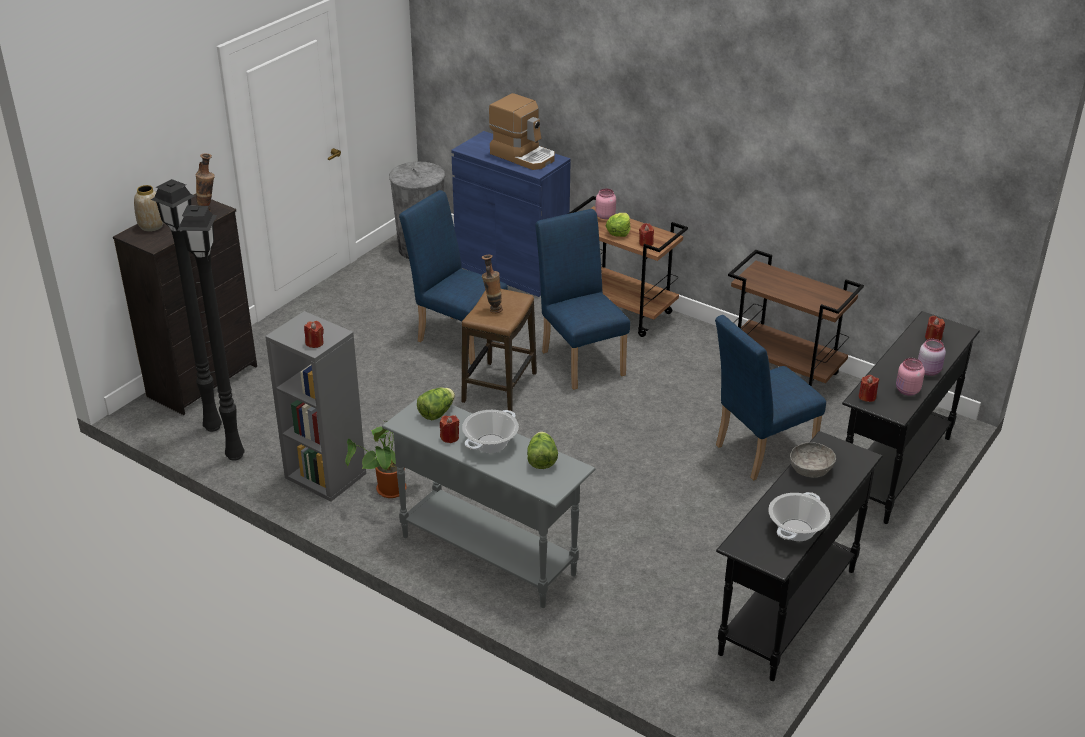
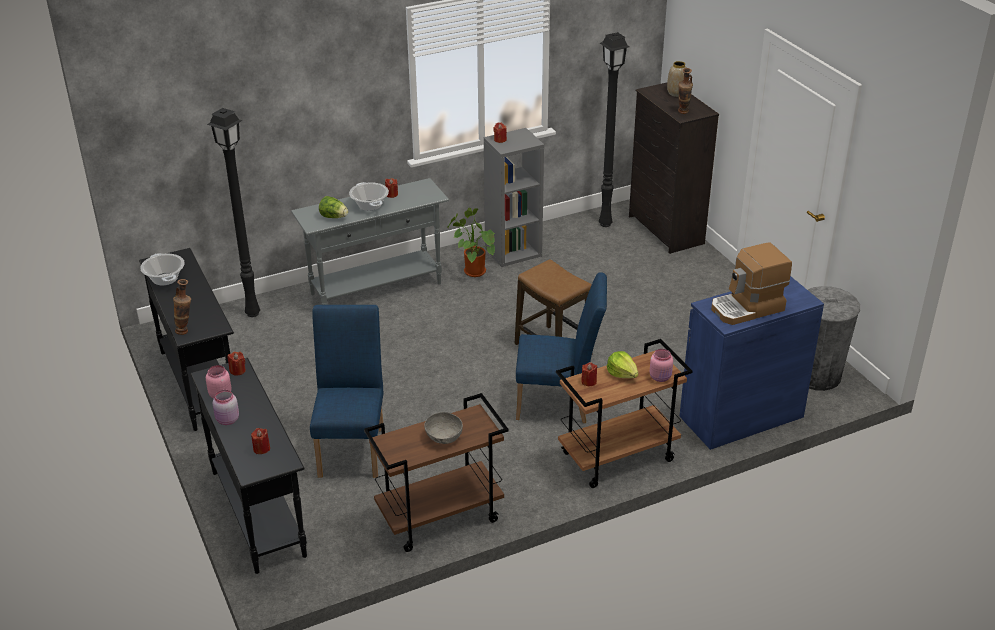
camera: 120 degrees right, 0 degrees up
(234, 455) = (566, 226): black floor lamp -> black floor lamp (254, 313)
(436, 413) = (421, 196): lettuce -> none
(457, 337) = (643, 351): blue chair -> none
(492, 309) = (554, 276): vase -> vase (186, 331)
(810, 469) = (203, 308): grey bowl -> grey bowl (444, 436)

